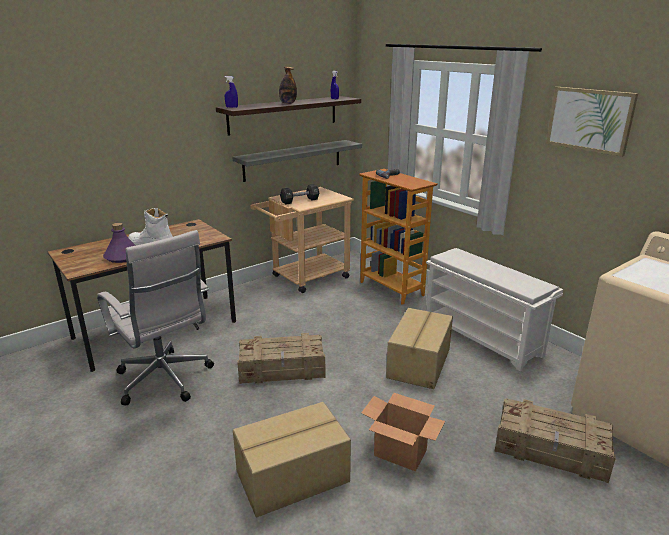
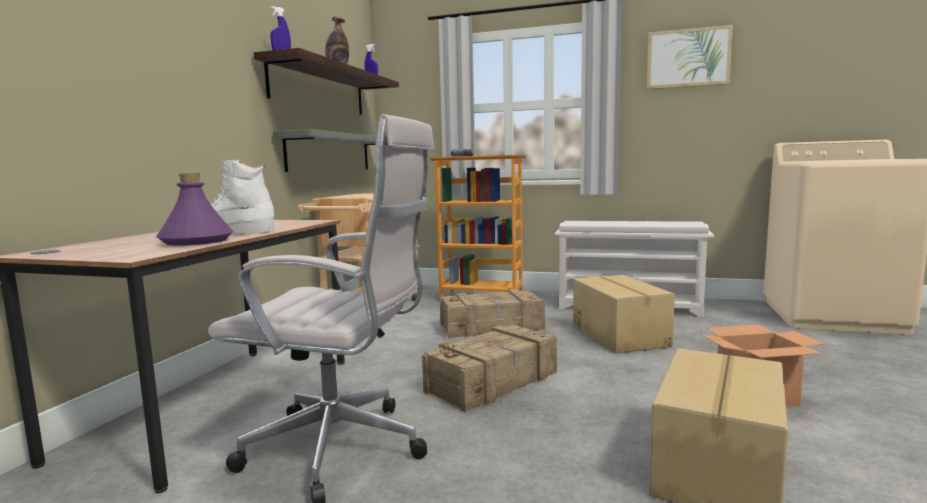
camera: 35 degrees left, 15 degrees down
(300, 201) = (363, 195): black dumbbell -> none
(551, 450) = (838, 352): crate -> crate (492, 327)

